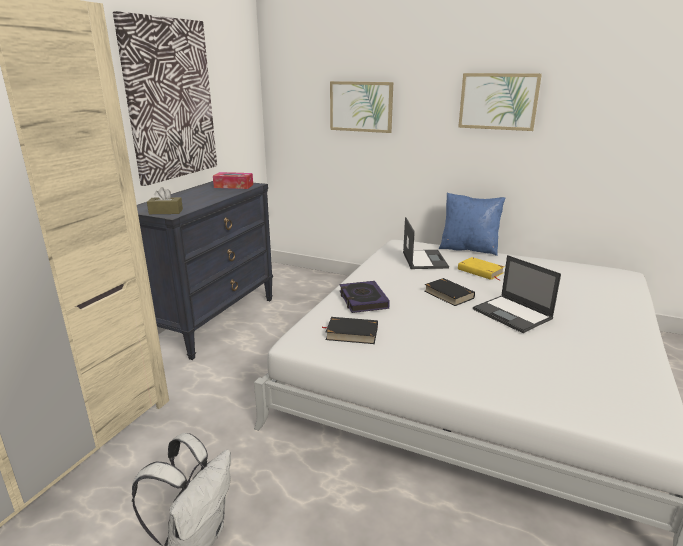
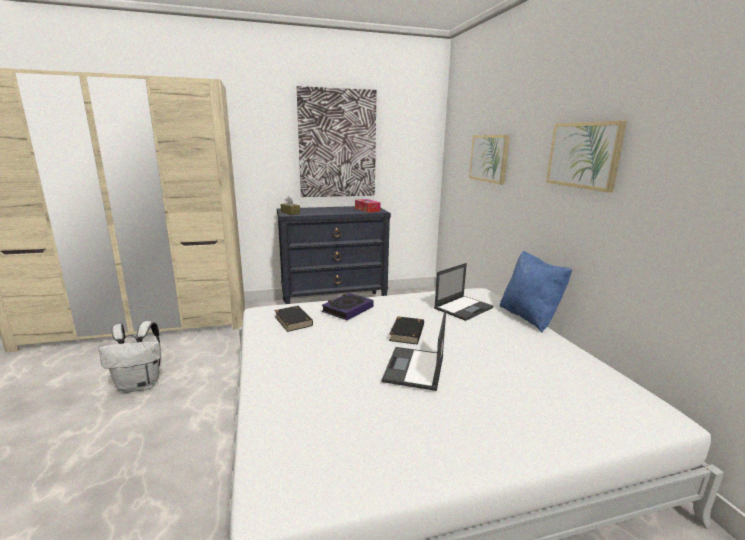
camera: 50 degrees right, 5 degrees down
(480, 271) = (484, 333): yellow book -> none

